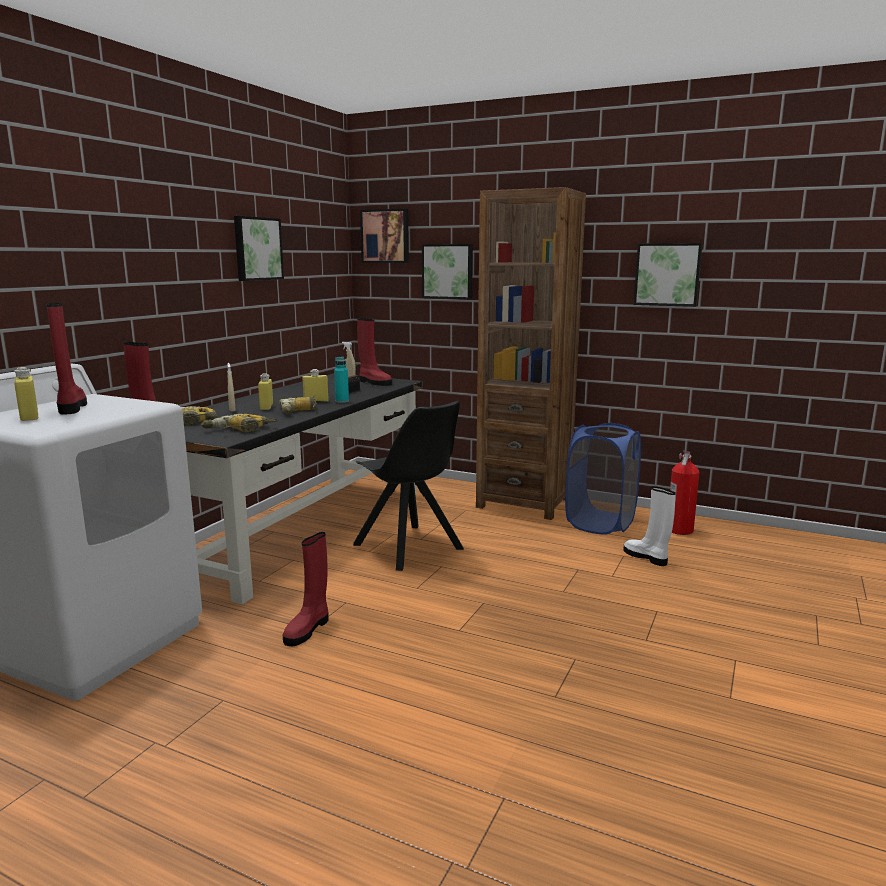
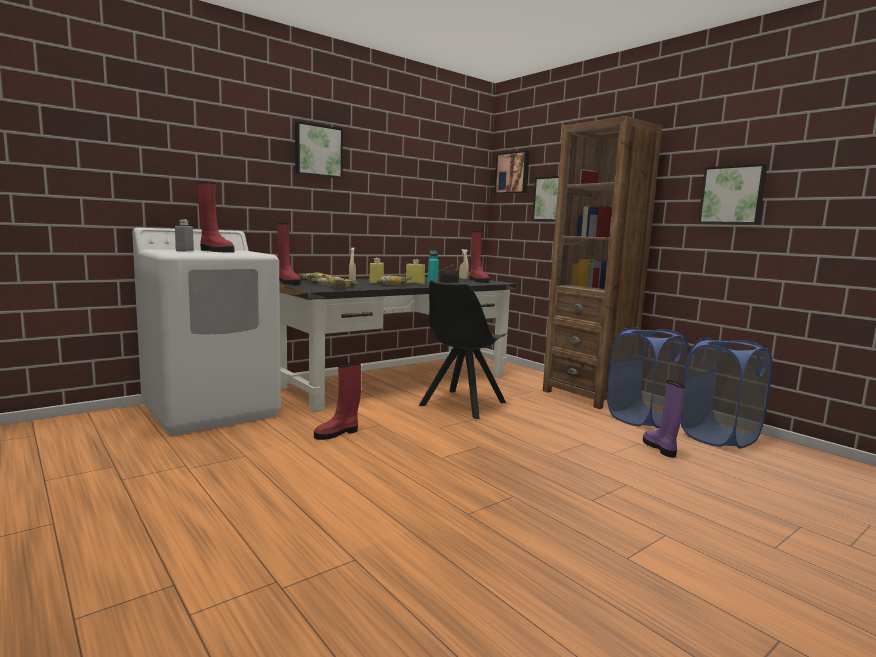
camera: 25 degrees right, 5 degrees down
(29, 417) = (185, 251): yellow bottle -> grey bottle
(71, 407) = (215, 251): red boot -> red boot turned 120 degrees clockwise
(257, 249) = (400, 174): picture -> picture (318, 151)
(409, 548) = (461, 405): black chair -> black chair turned 45 degrees clockwise
(646, 557) = (660, 448): white boot -> purple boot
(680, 530) = (719, 437): fire extinguisher -> blue laundry basket

